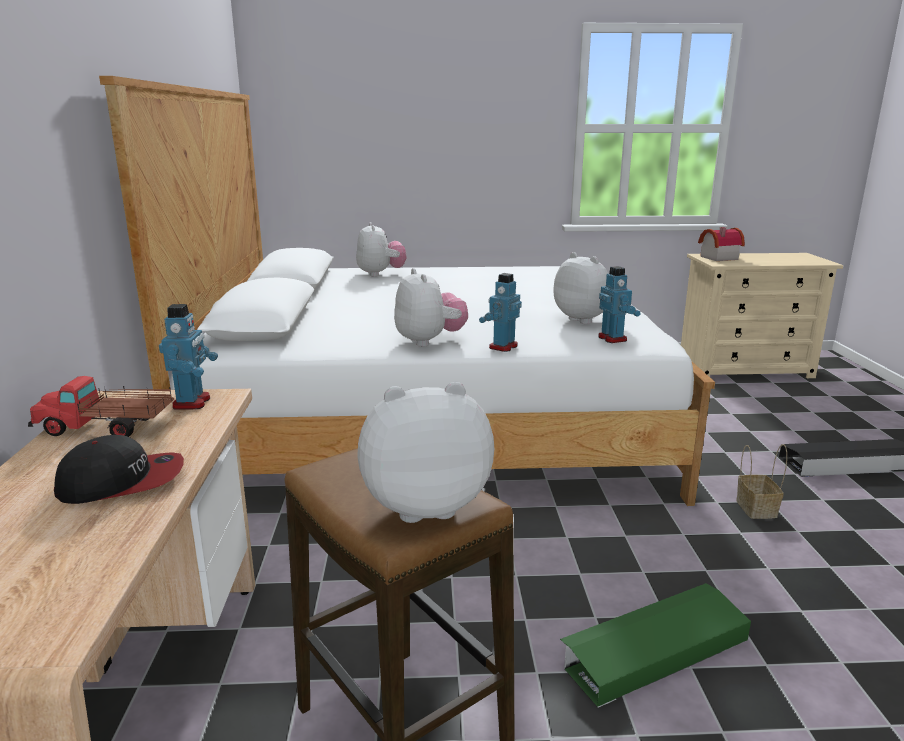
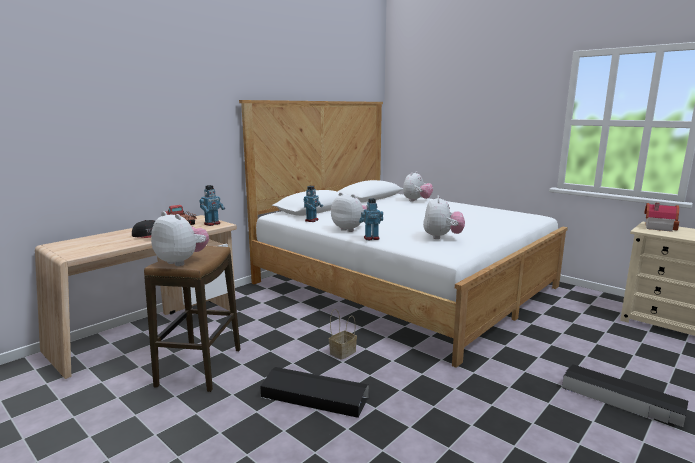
camera: 45 degrees right, 5 degrees down
(429, 341) = (350, 229): plush toy -> plush toy turned 75 degrees counterclockwise
(613, 338) = (429, 247): toy robot -> toy robot (312, 220)
(653, 651) = (314, 397): green storage box -> black storage box
(754, 508) = (490, 384): basket -> basket (343, 352)

